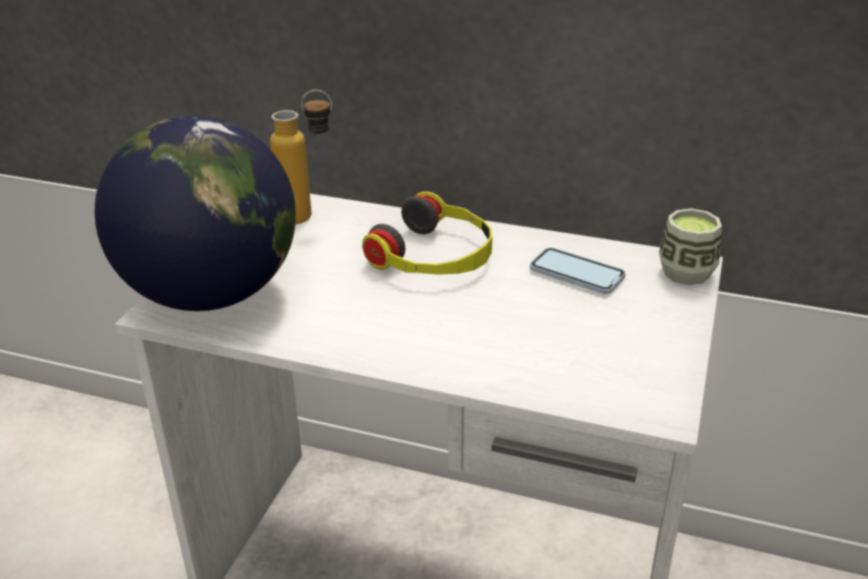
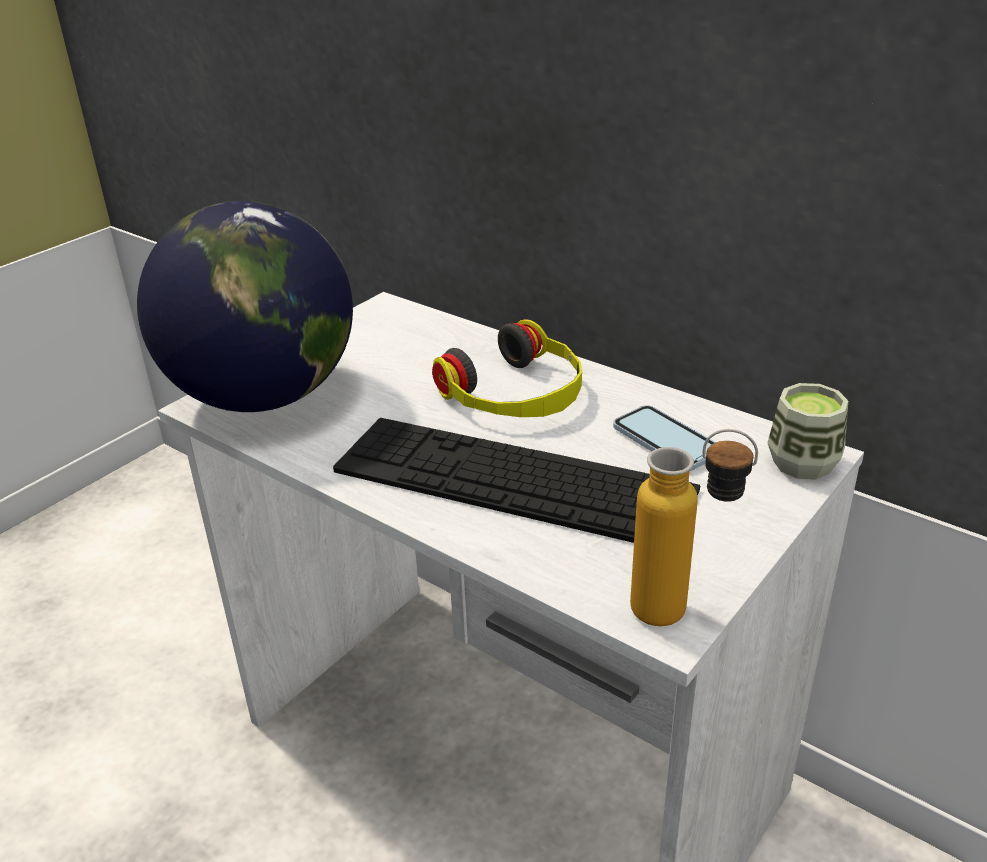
camera: 20 degrees right, 0 degrees up
(309, 217) = (410, 331): bottle -> bottle (681, 614)
(476, 326) = (512, 480): none -> keyboard

